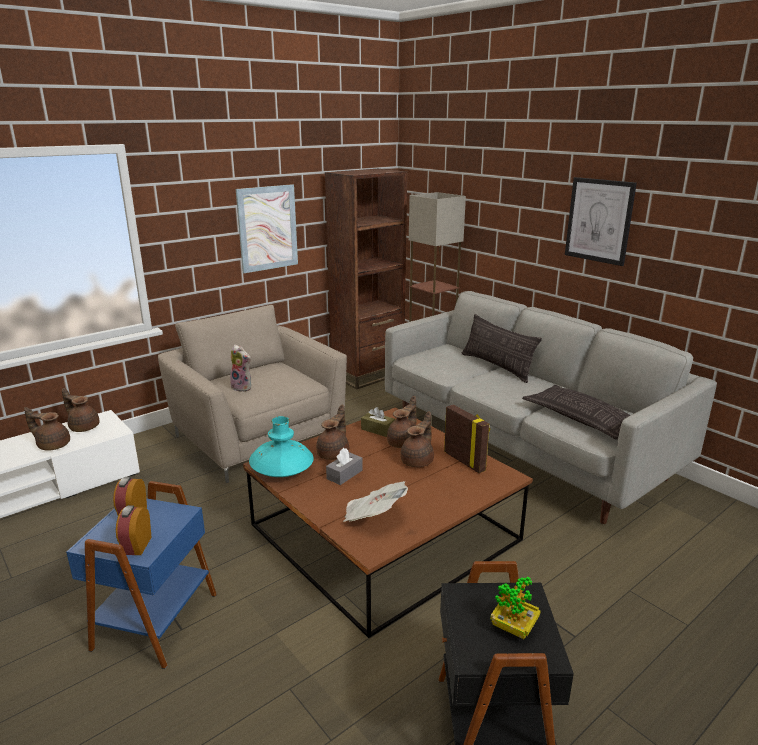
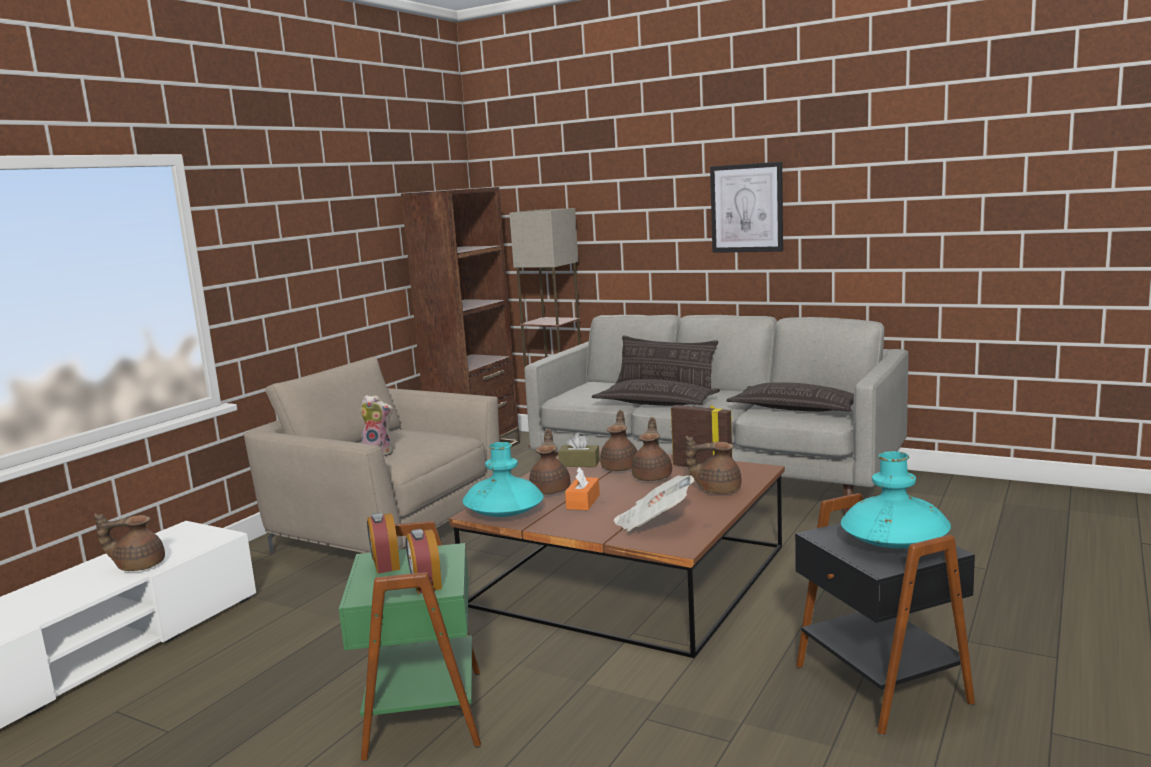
camera: 20 degrees left, 10 degrees down
(83, 427) = (165, 542): brown teapot -> brown teapot (717, 489)
(153, 621) = (421, 714): blue side table -> green side table
(267, 228) = (344, 264): picture -> none
(344, 474) = (583, 502): grey tissue box -> orange tissue box
(474, 383) = (656, 403): none -> pillow
(514, 627) = (894, 542): potted plant -> turquoise vase

